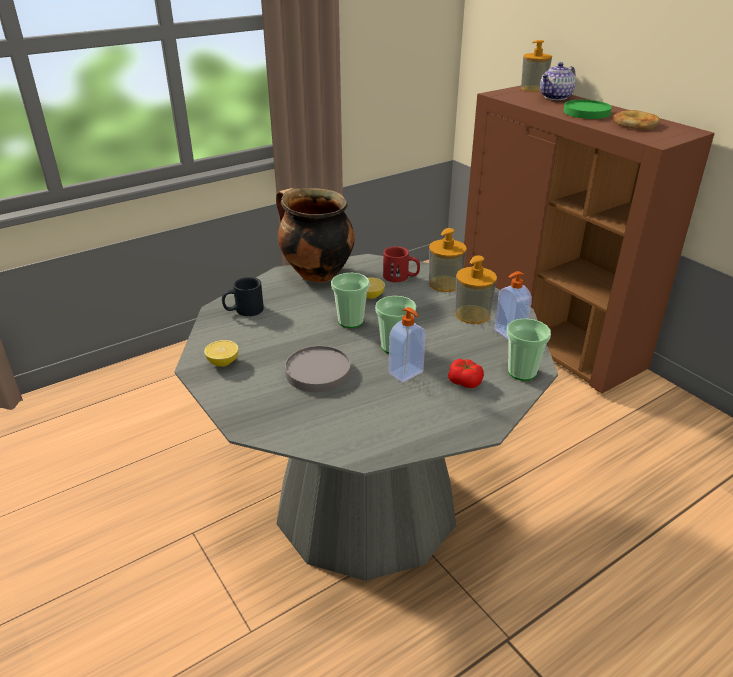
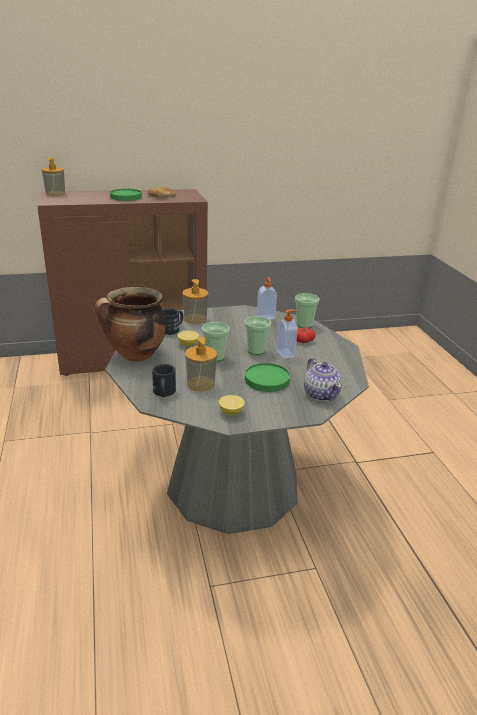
camera: 70 degrees left, 5 degrees down
(317, 372) = (267, 380): grey plate -> green plate
(401, 277) = (172, 329): red mug -> black mug
(472, 314) = (238, 321): soap dispenser -> soap dispenser (200, 383)
(556, 97) = (84, 194): teapot -> teapot (321, 394)

